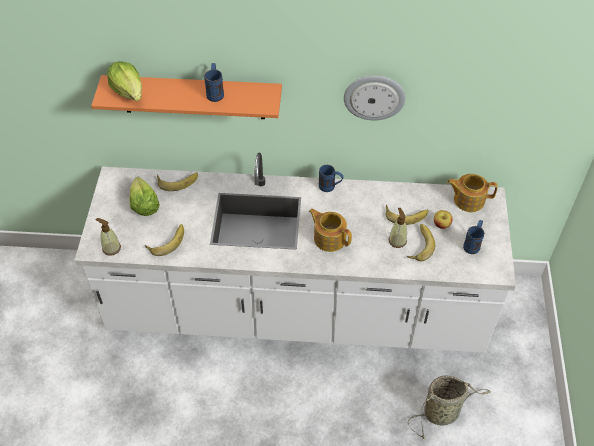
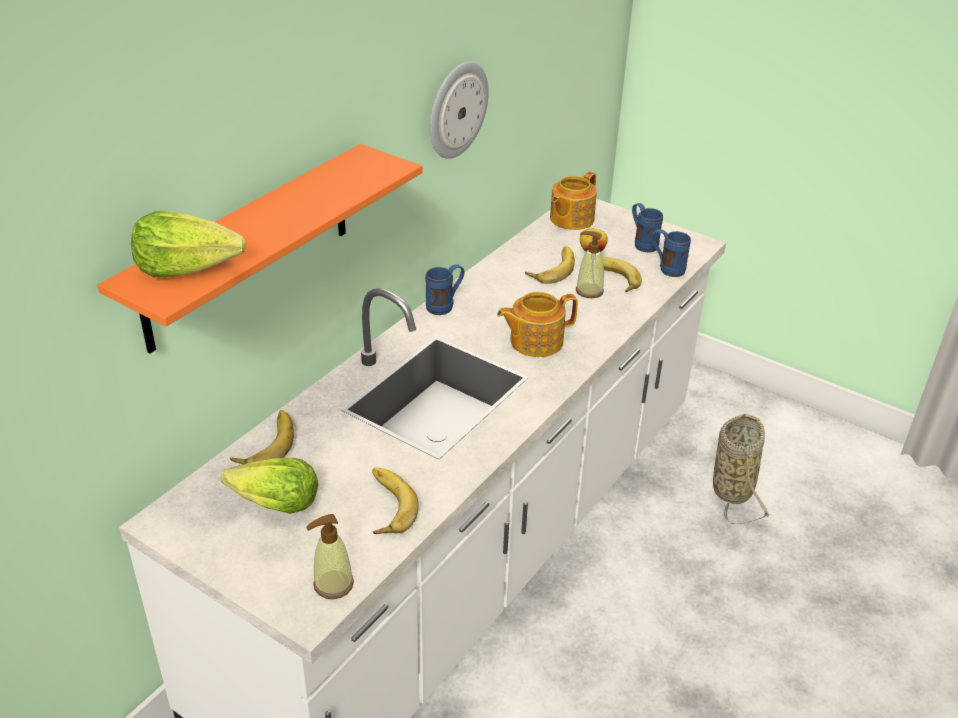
camera: 60 degrees left, 15 degrees down
(215, 92) = (306, 195): blue mug -> blue mug (666, 268)

